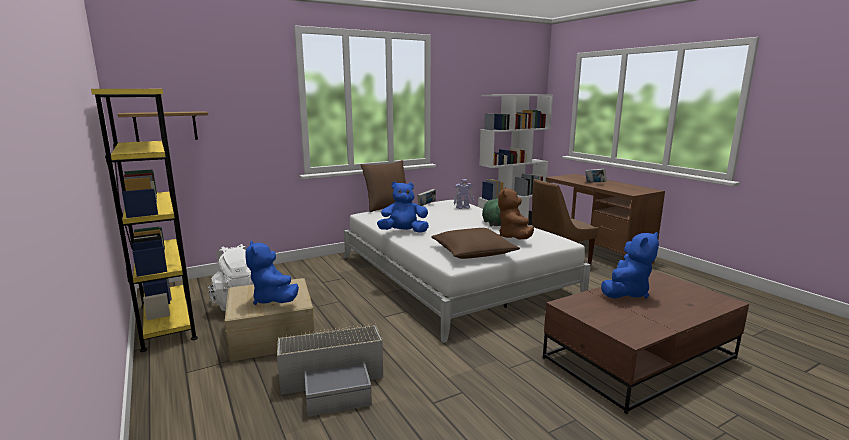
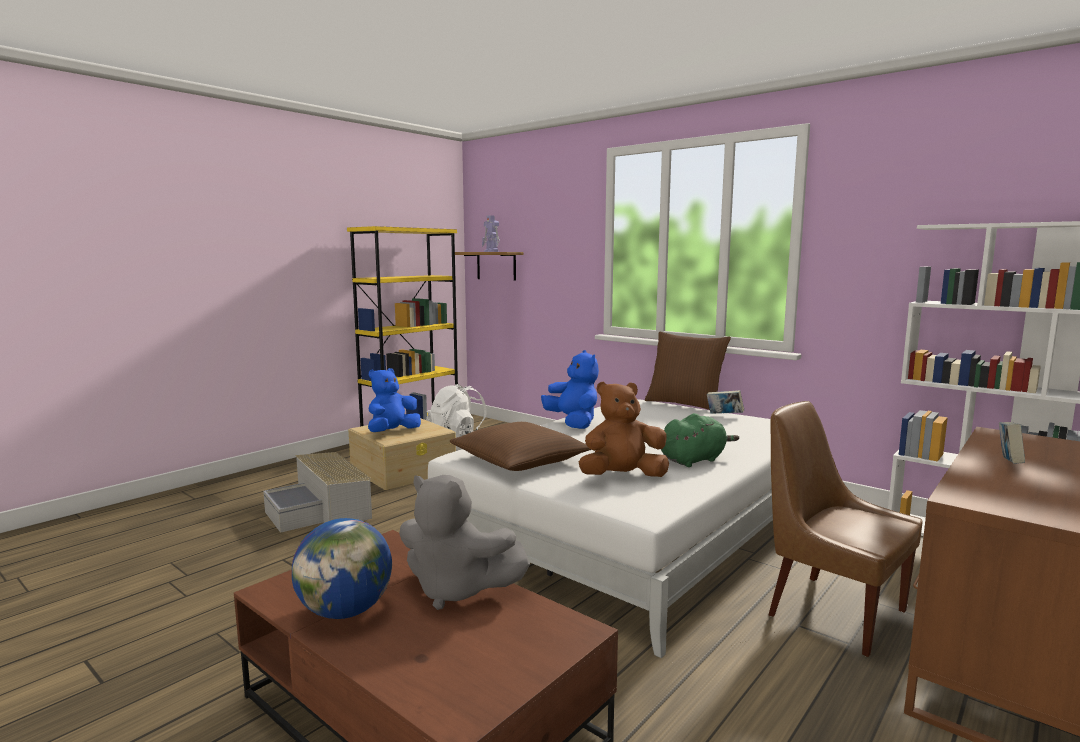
camera: 70 degrees right, 5 degrees down
(463, 207) = (748, 432): toy robot -> toy robot (491, 251)
(626, 292) = (456, 590): blue plush toy -> grey plush toy
(653, 318) = (346, 611): none -> globe

